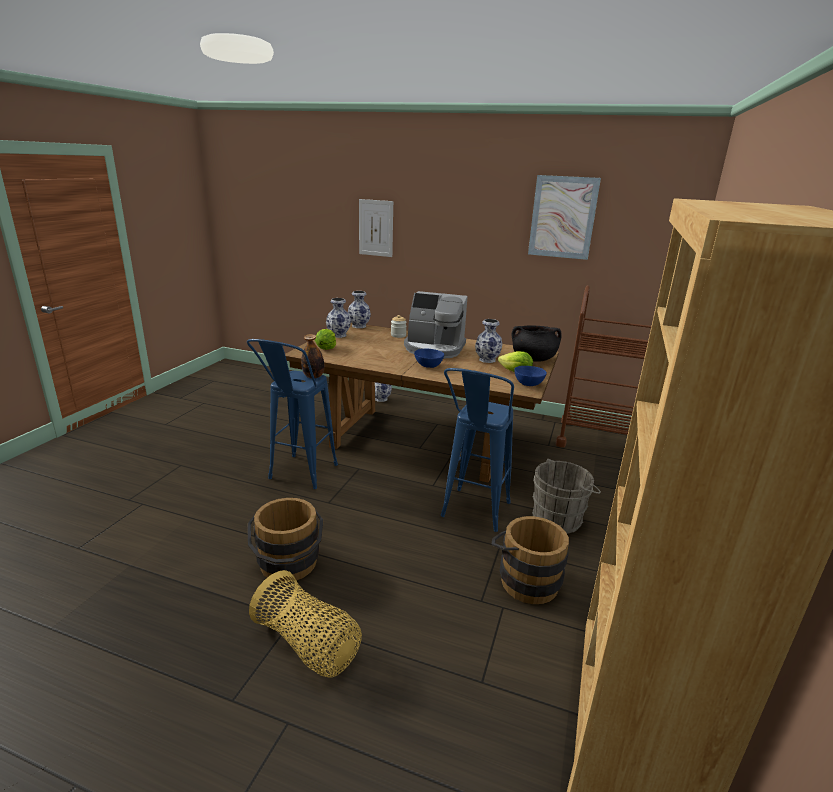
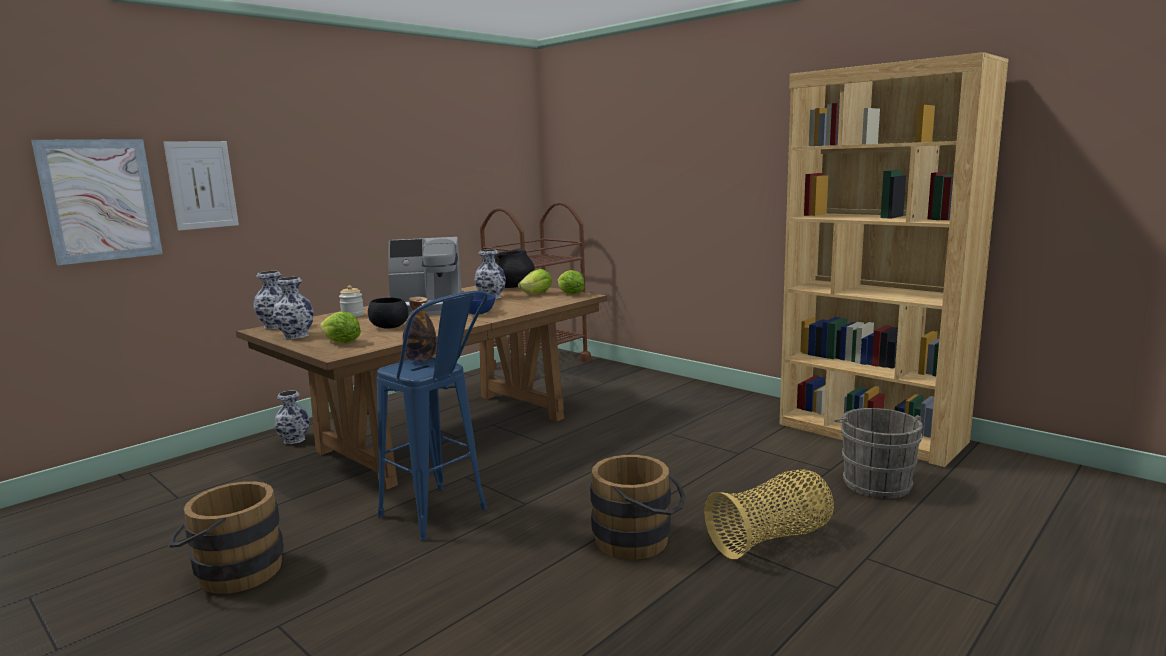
camera: 65 degrees left, 10 degrees down
(371, 351) = (390, 327): none -> black bowl
(434, 348) = (427, 308): coffee machine -> coffee machine turned 45 degrees clockwise
(472, 516) = (615, 435): blue stool -> none
(525, 579) = (719, 432): brown bucket -> brown bucket (232, 572)
(527, 384) = (570, 294): blue bowl -> lettuce
(559, 518) = (645, 404): grey bucket -> grey bucket (875, 482)
(563, 217) = (437, 145): picture -> picture (100, 200)

